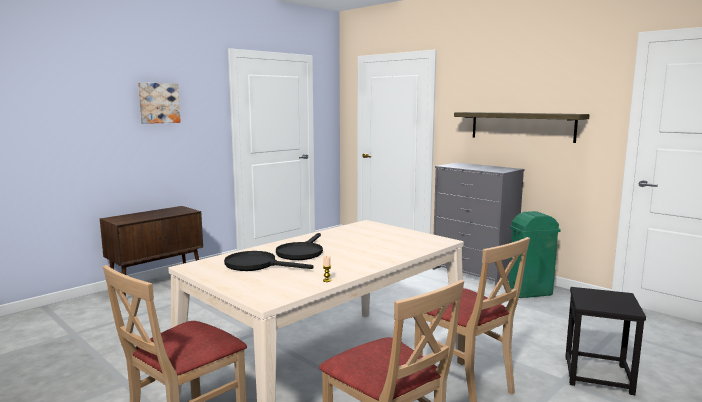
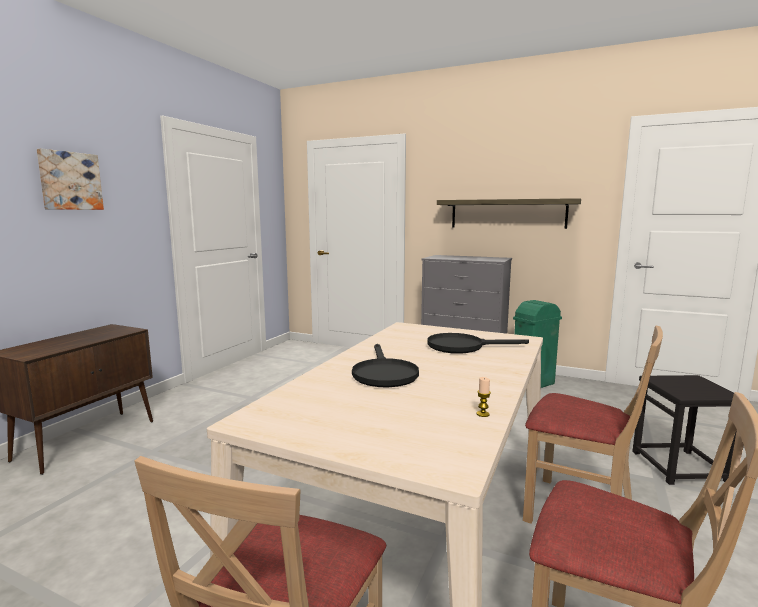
camera: 20 degrees left, 0 degrees up
(257, 265) = (350, 403): black frying pan -> black frying pan (463, 346)

